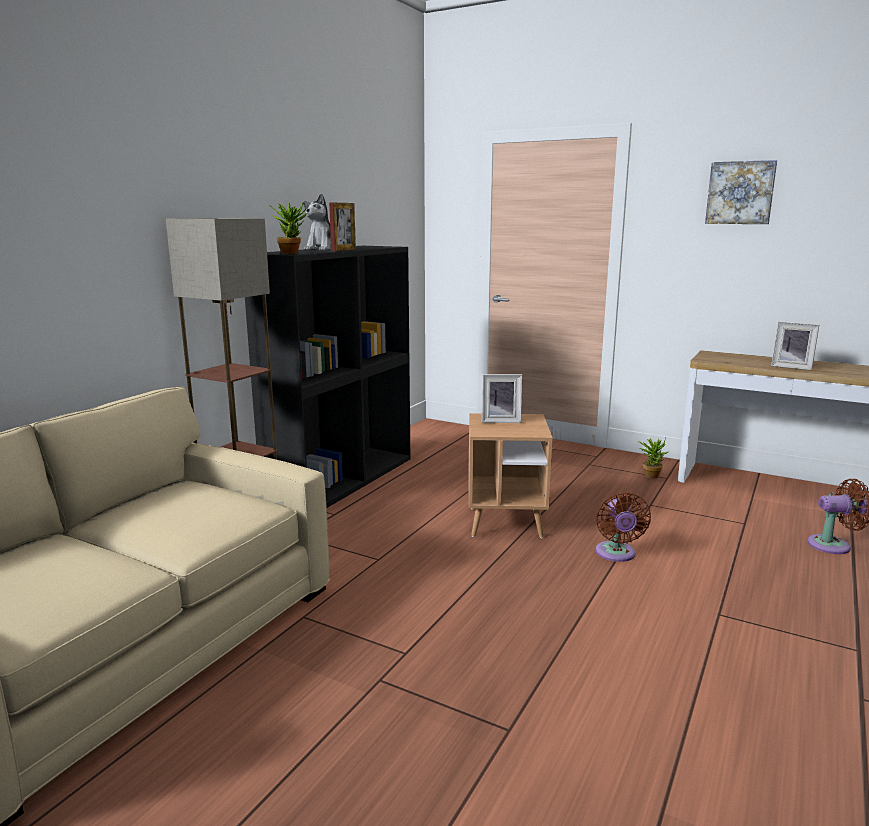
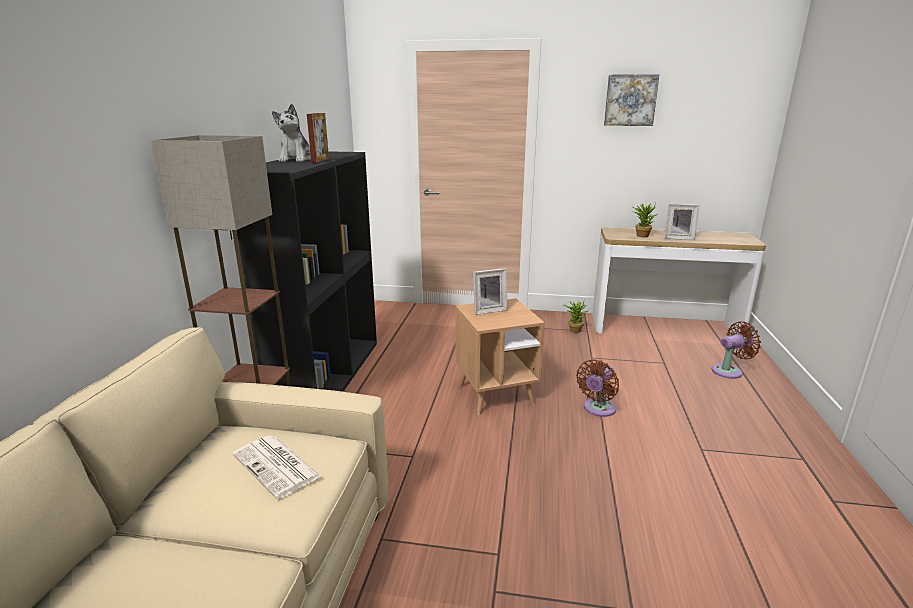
camera: 20 degrees left, 5 degrees up
(203, 510) = (277, 466): none -> newspaper
(291, 253) = (281, 169): potted plant -> potted plant (641, 235)
(616, 554) = (597, 409): brown fan -> brown fan turned 60 degrees clockwise

